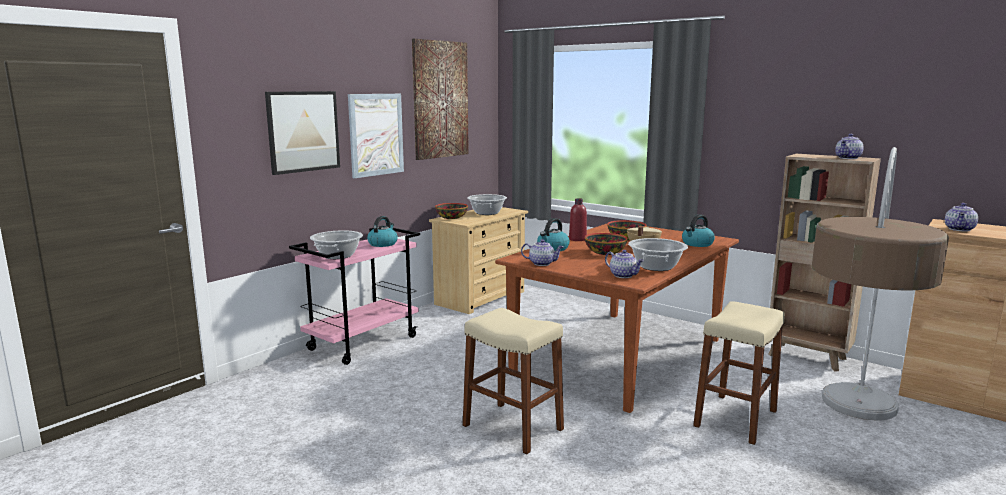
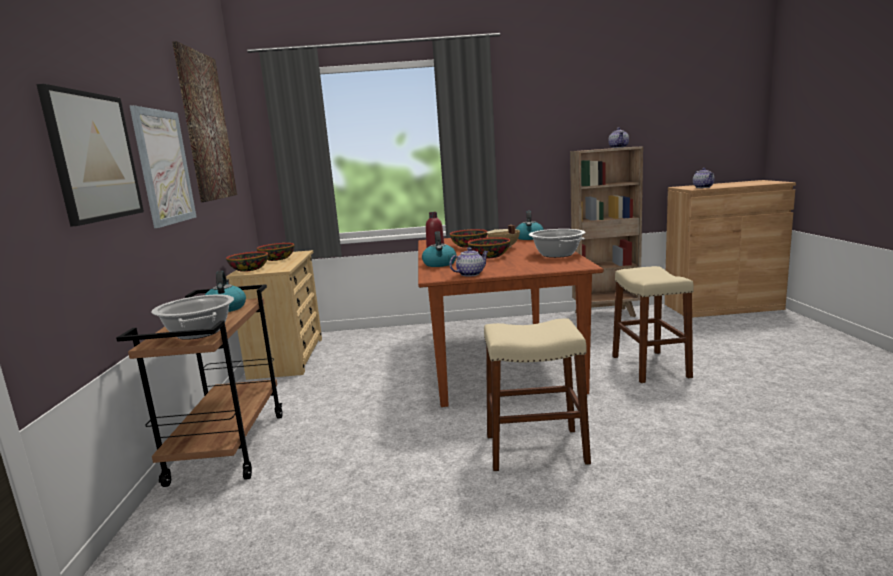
camera: 40 degrees left, 0 degrees up
(363, 343) = (228, 447): pink cart -> brown cart
(487, 213) = (277, 259): cooking pot -> bowl
(623, 275) = (558, 264): teapot -> none
(850, 446) = (729, 355): floor lamp -> none

